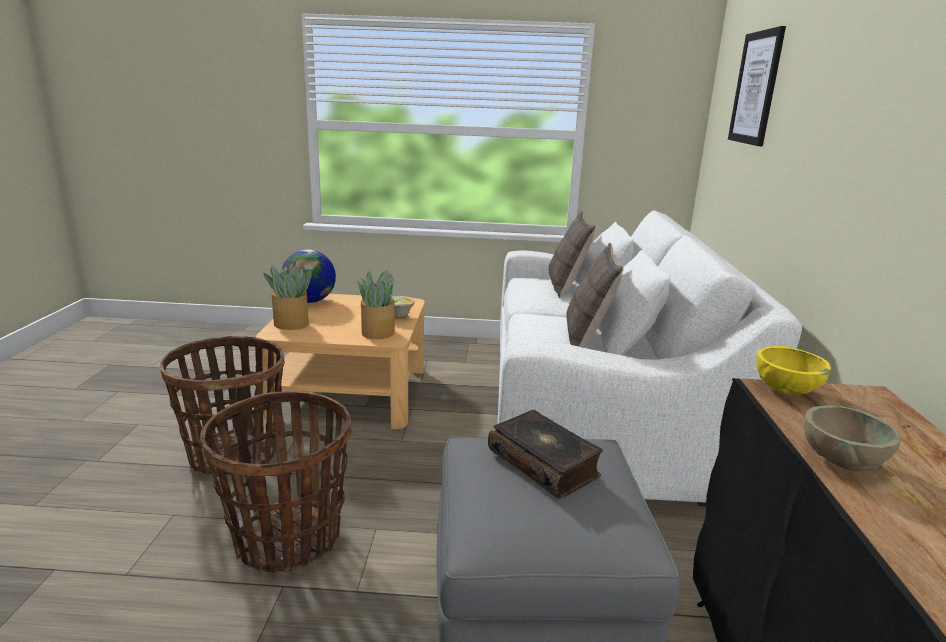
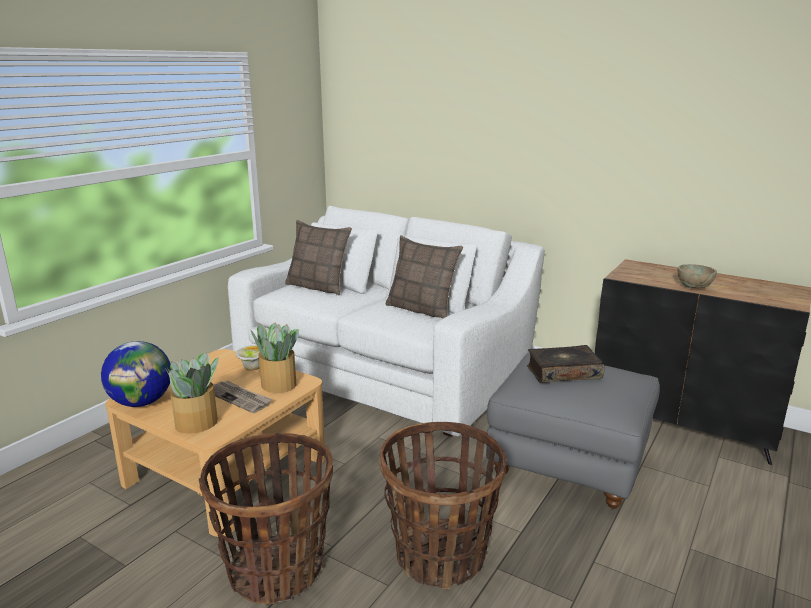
camera: 60 degrees left, 0 degrees up
(341, 326) = (239, 398): none -> newspaper
(756, 88) = (405, 105): picture -> none
(784, 391) = (623, 275): yellow bowl -> none

